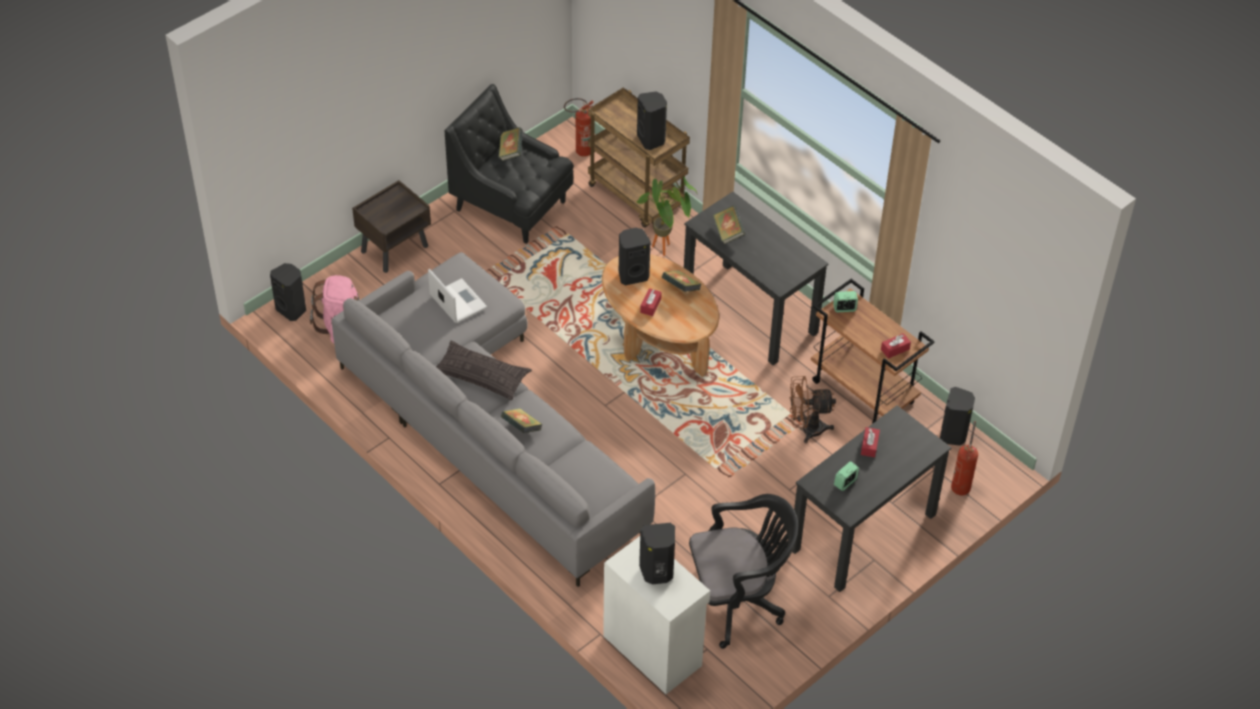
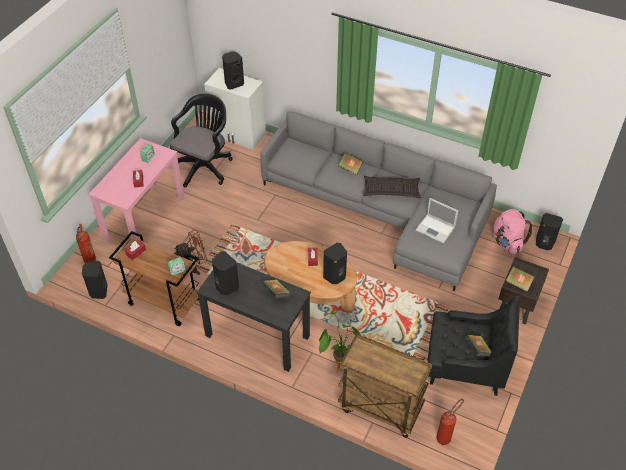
camera: 160 degrees right, 0 degrees up
(652, 139) = (369, 359): black speaker -> black speaker (226, 287)
(681, 288) = (298, 277): book -> book (518, 283)
(736, 601) = (204, 166): black office chair -> black office chair turned 150 degrees clockwise
(862, 532) = (144, 218): black desk -> pink desk

